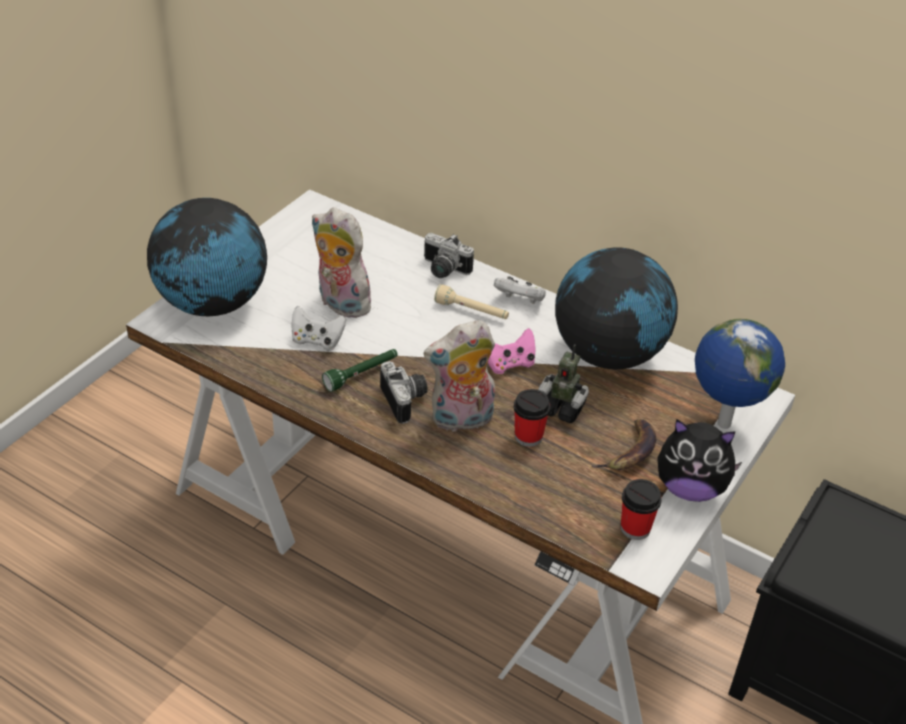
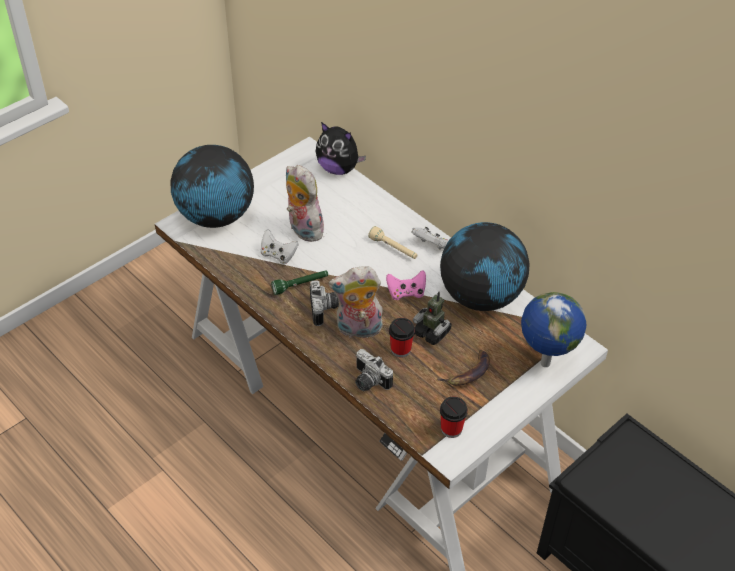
camera: 15 degrees right, 5 degrees up
(443, 270) = (384, 213): camera -> camera (368, 381)
(690, 488) = (501, 407): plush toy -> plush toy (338, 169)

